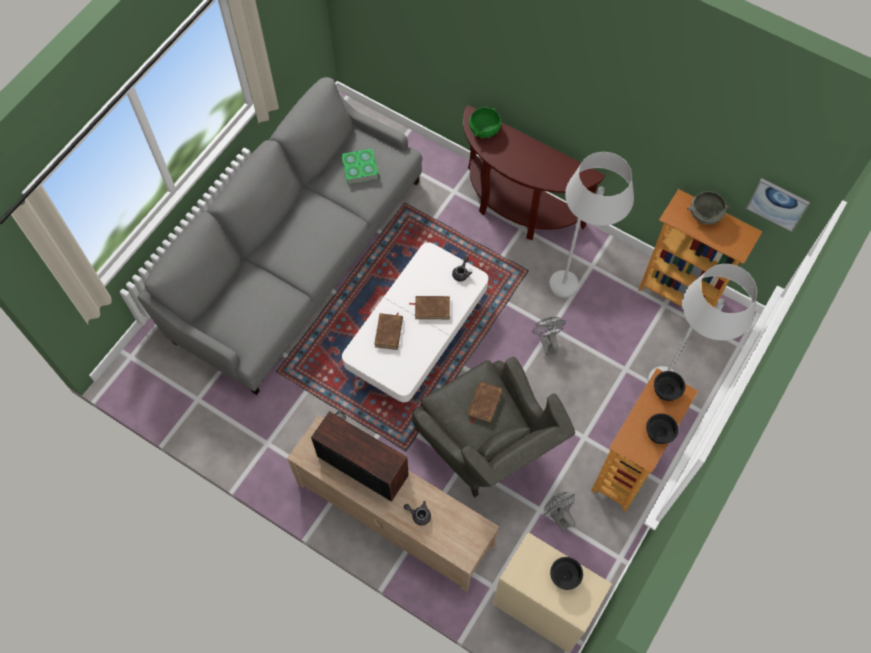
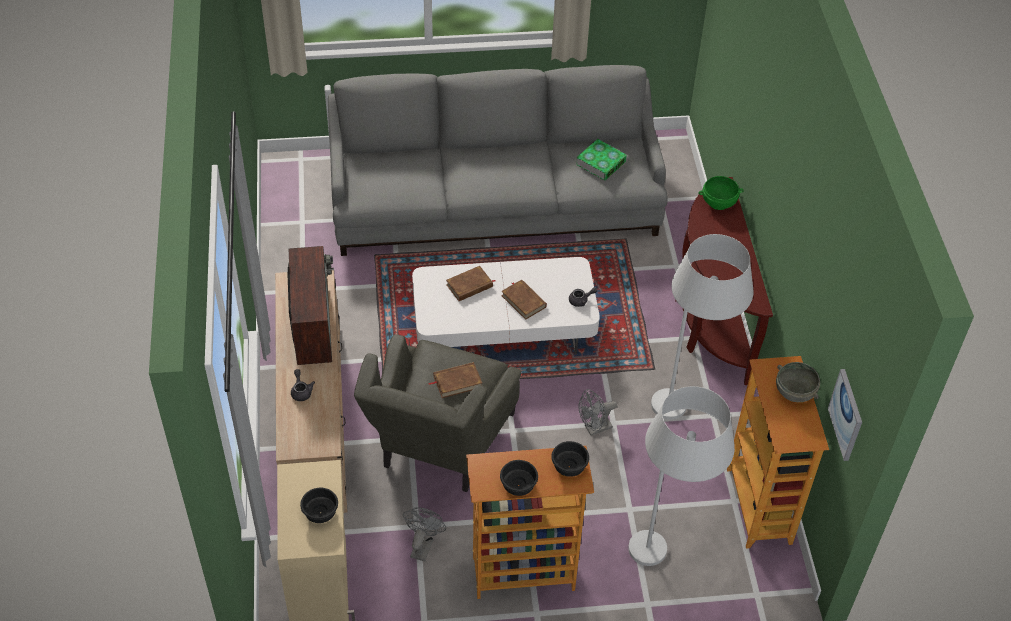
camera: 50 degrees right, 15 degrees down
(547, 342) = (594, 428): grey fan -> grey fan turned 150 degrees counterclockwise

